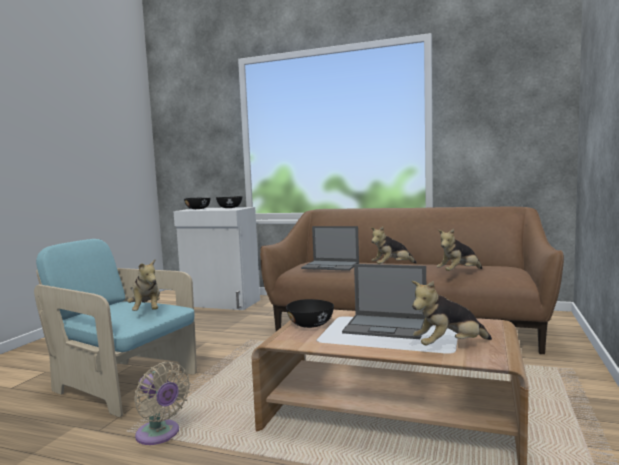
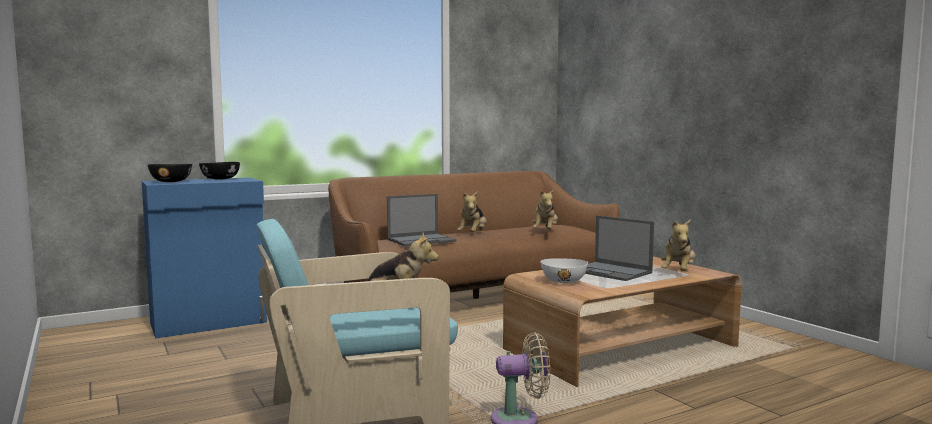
camera: 50 degrees left, 0 degrees up
(221, 303) = (210, 323): white cabinet -> blue cabinet
(311, 325) = (564, 281): black bowl -> white bowl
(386, 327) = (611, 271): laptop -> laptop turned 75 degrees clockwise

